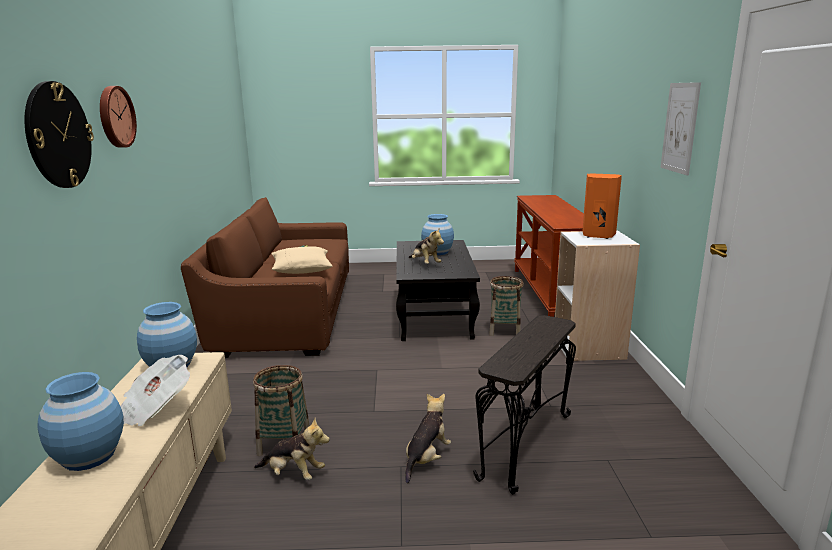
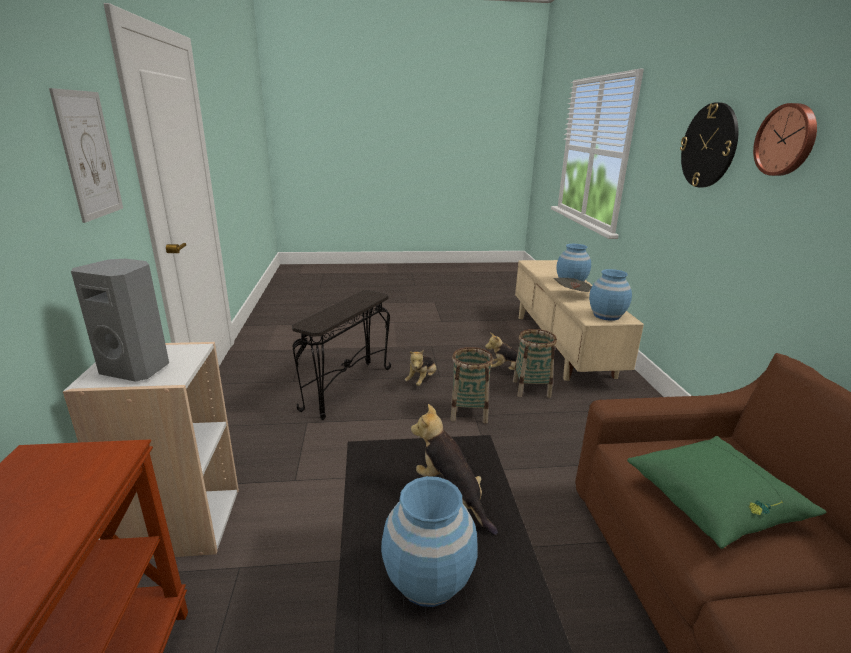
camera: 175 degrees right, 5 degrees up
(302, 270) = (712, 503): beige pillow -> green pillow
(505, 330) = (293, 577): basket -> basket (468, 412)
(598, 235) = (138, 369): orange speaker -> grey speaker

